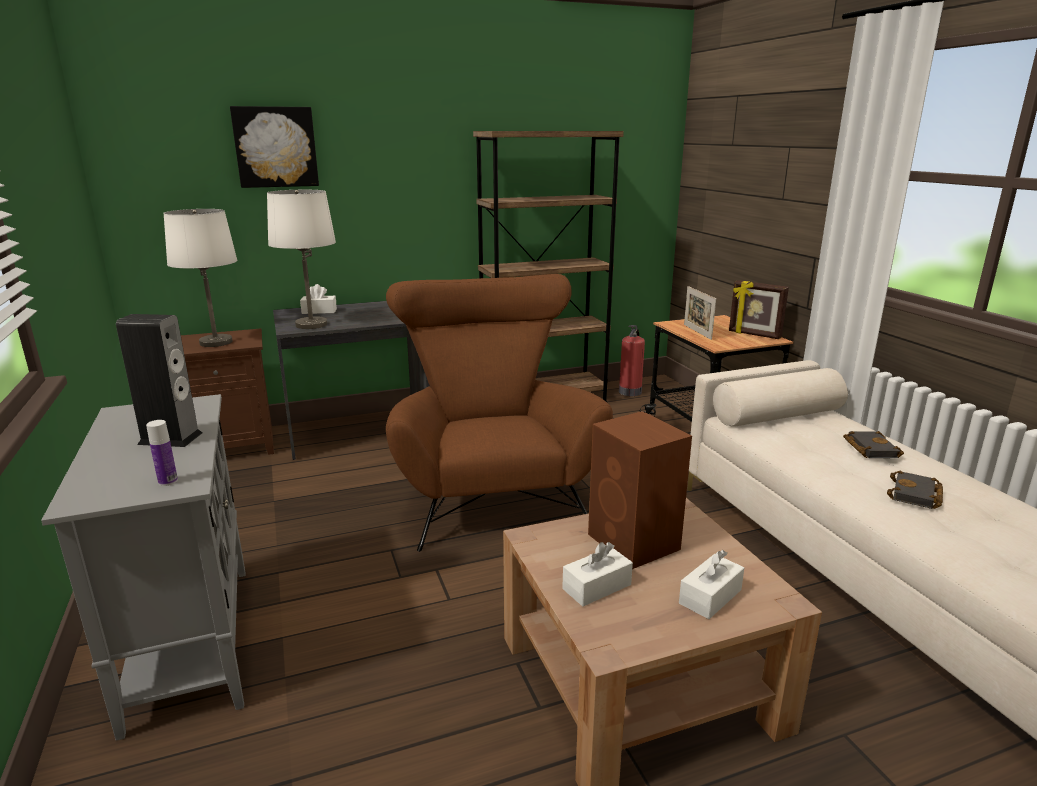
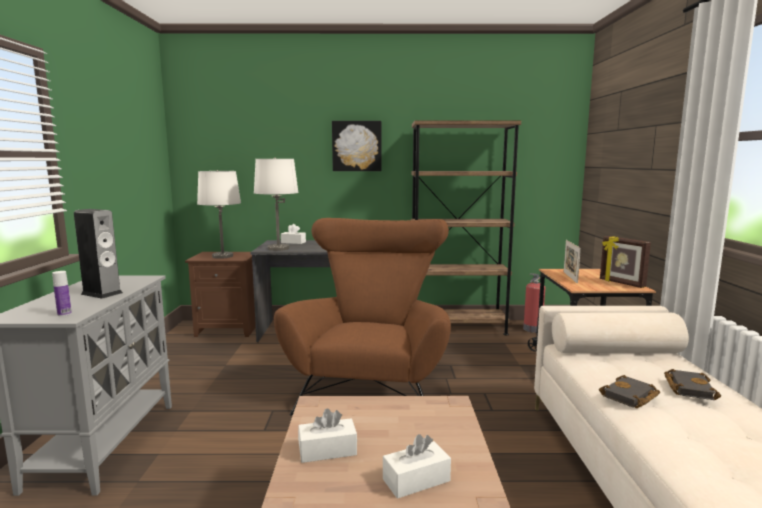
camera: 20 degrees right, 10 degrees down
(275, 147) = (278, 134): picture -> picture (357, 146)
(635, 543) = (391, 424): brown speaker -> none
(916, 495) = (709, 436): black book -> black book (630, 397)

